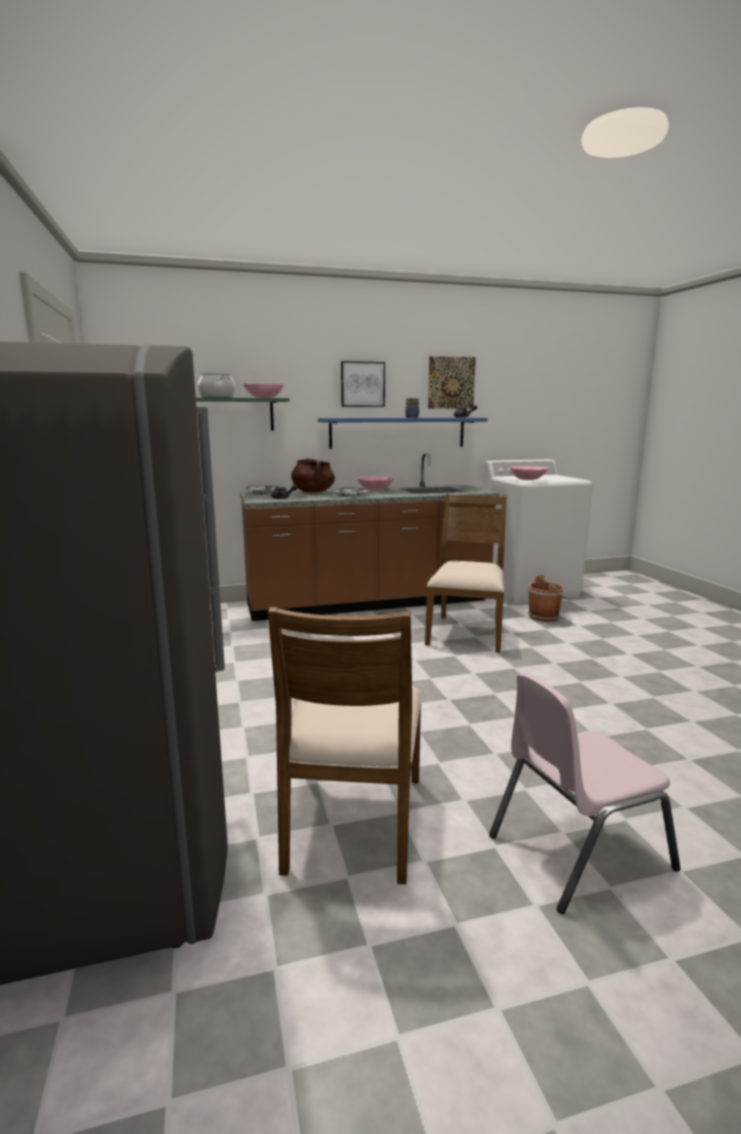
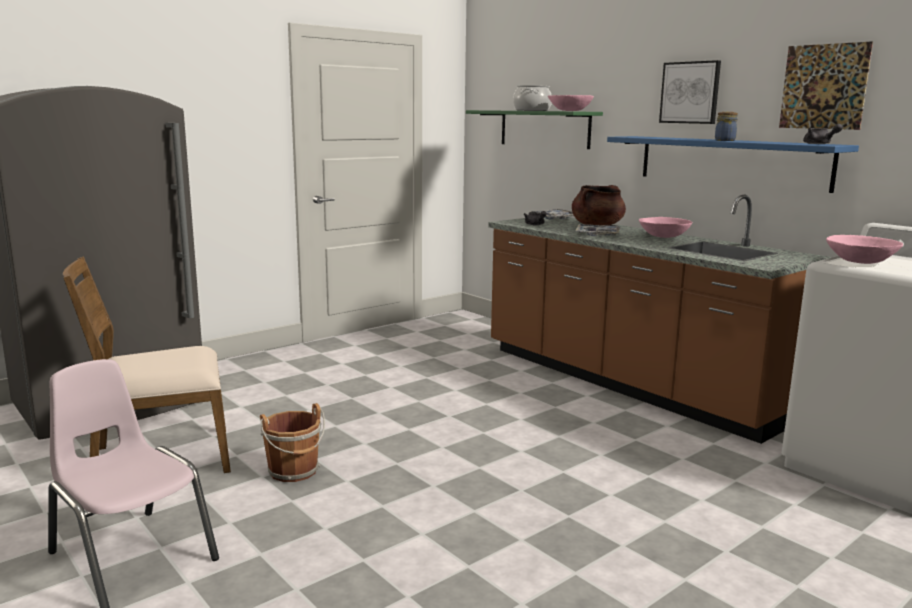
camera: 65 degrees right, 0 degrees up
(466, 632) = (605, 448): brown chair -> none
(545, 616) = (759, 494): brown bucket -> brown bucket (294, 471)

